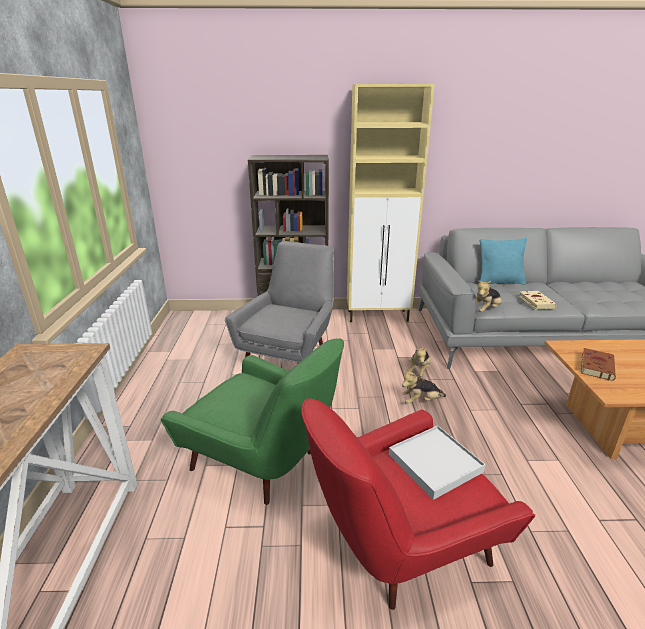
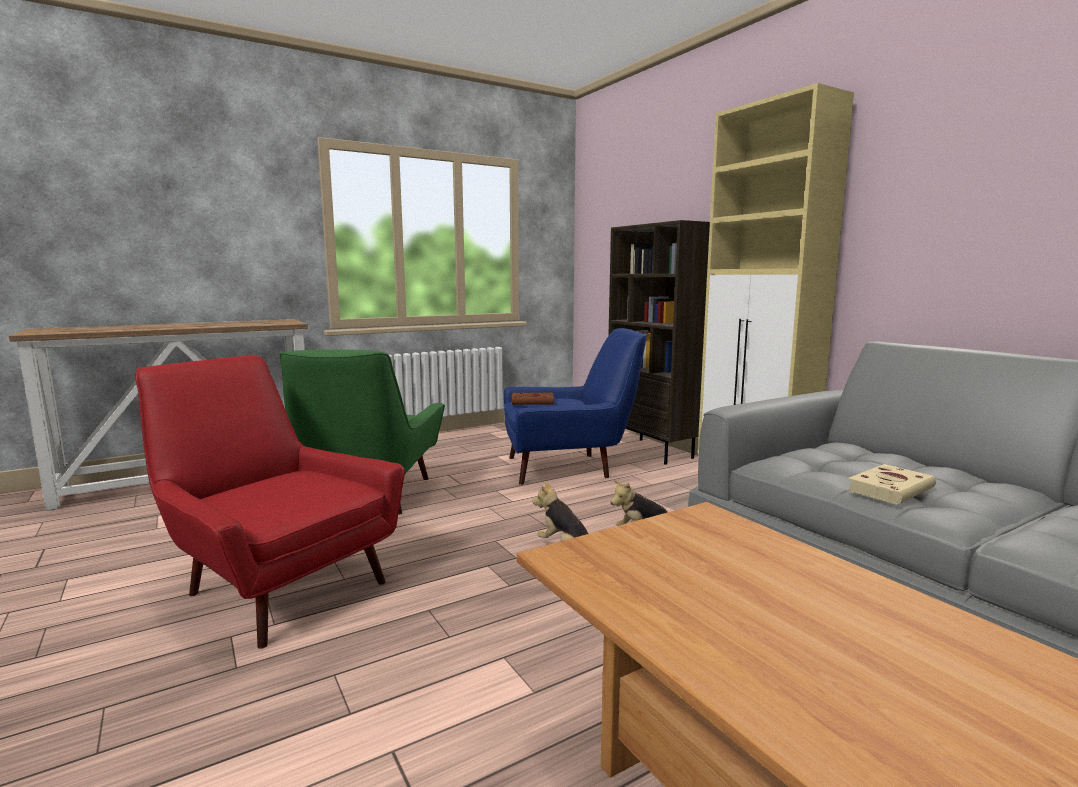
camera: 60 degrees right, 15 degrees down
(290, 354) = (568, 467): grey armchair -> blue armchair
(434, 463) = (309, 490): white tray -> none
(486, 310) = (760, 464): plush toy -> none
(499, 282) = (914, 459): turquoise pillow -> none
(596, 366) = (665, 544): brown book -> brown book (534, 402)

